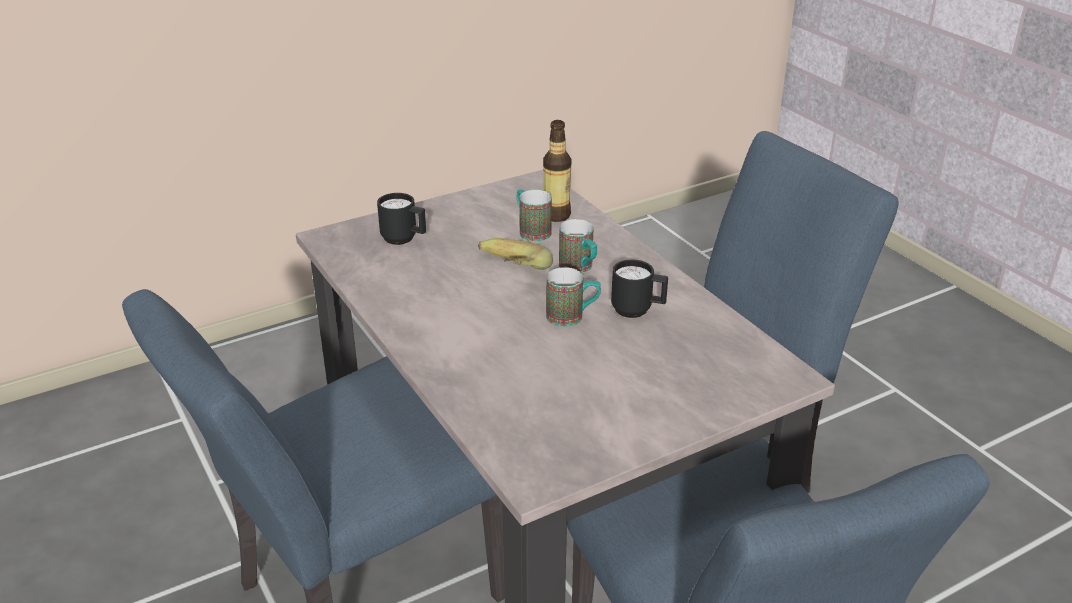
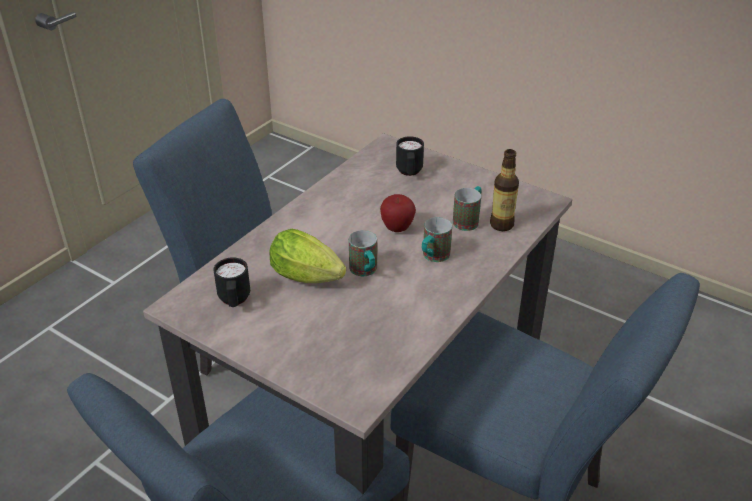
camera: 65 degrees right, 5 degrees up
(508, 276) = (397, 228): banana -> apple
(556, 358) = (310, 278): none -> lettuce
(638, 310) = (396, 300): black mug -> black mug (234, 301)

